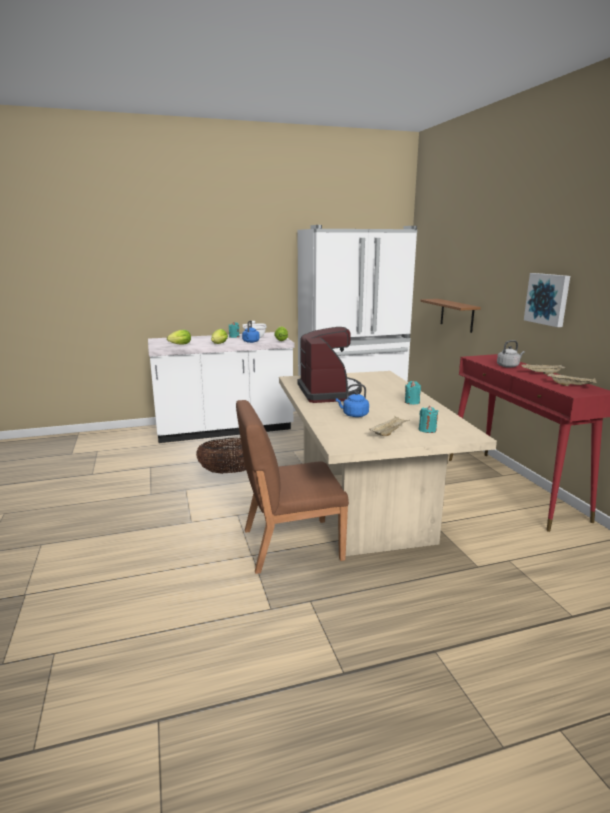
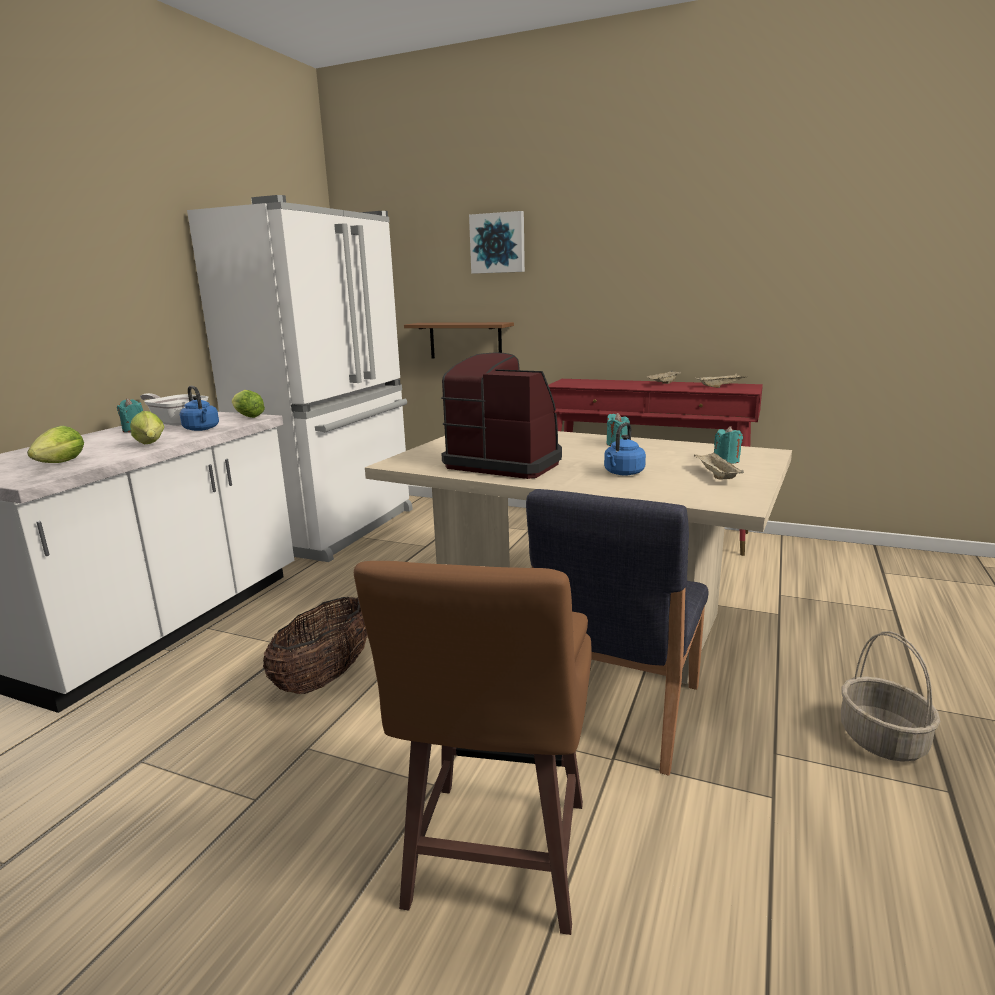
camera: 50 degrees left, 0 degrees up
(164, 550) = (495, 857): none -> brown stool
(290, 544) = (617, 711): brown chair -> blue chair
(370, 638) = (883, 740): none -> basket
(508, 366) = (617, 384): grey kettle -> none
(548, 299) = (635, 296): picture -> picture (498, 243)

